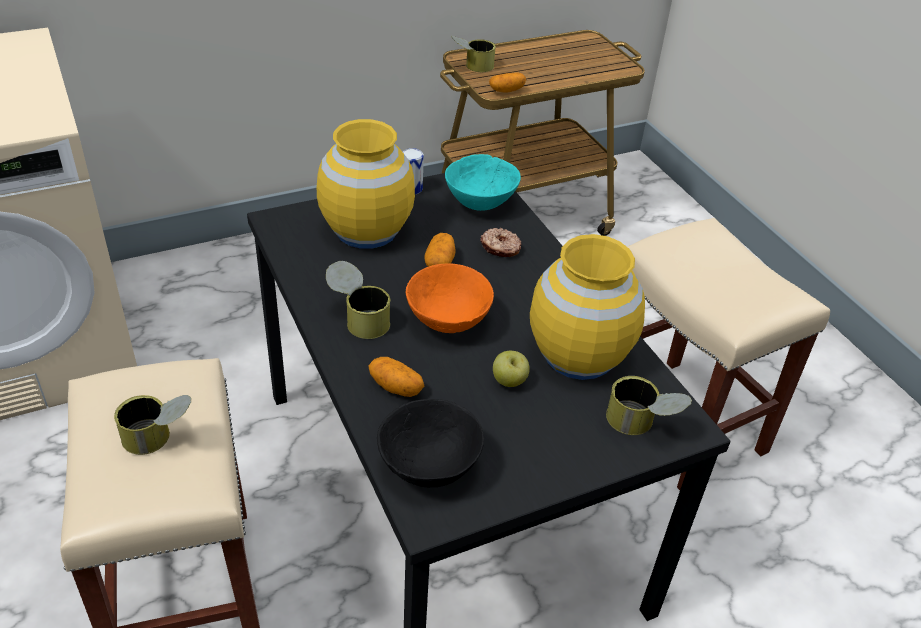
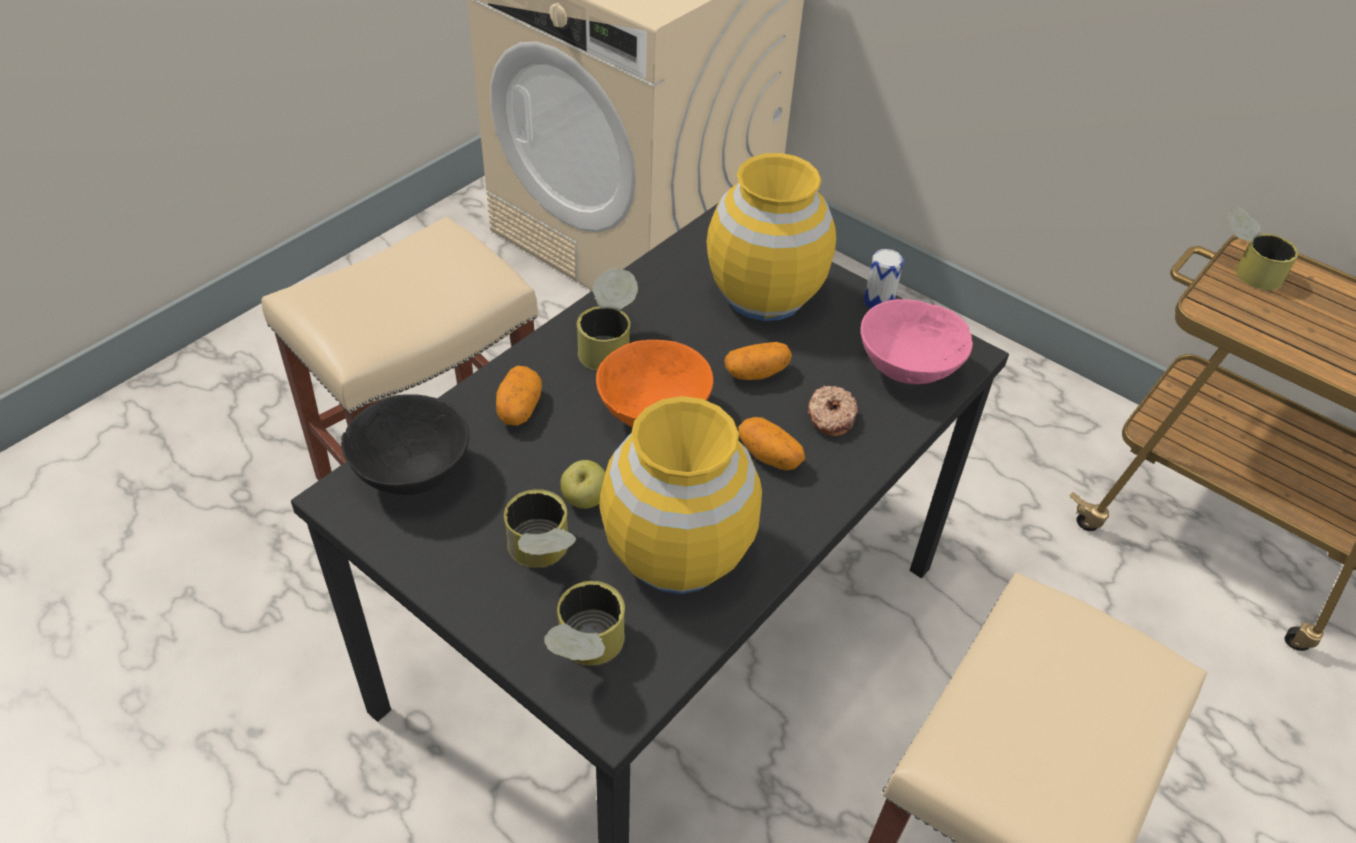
camera: 65 degrees right, 5 degrees up
(159, 439) = (400, 295): can -> can (542, 558)
(481, 204) = (907, 371): turquoise bowl -> pink bowl
(506, 90) = (1225, 320): potato -> potato (769, 456)

